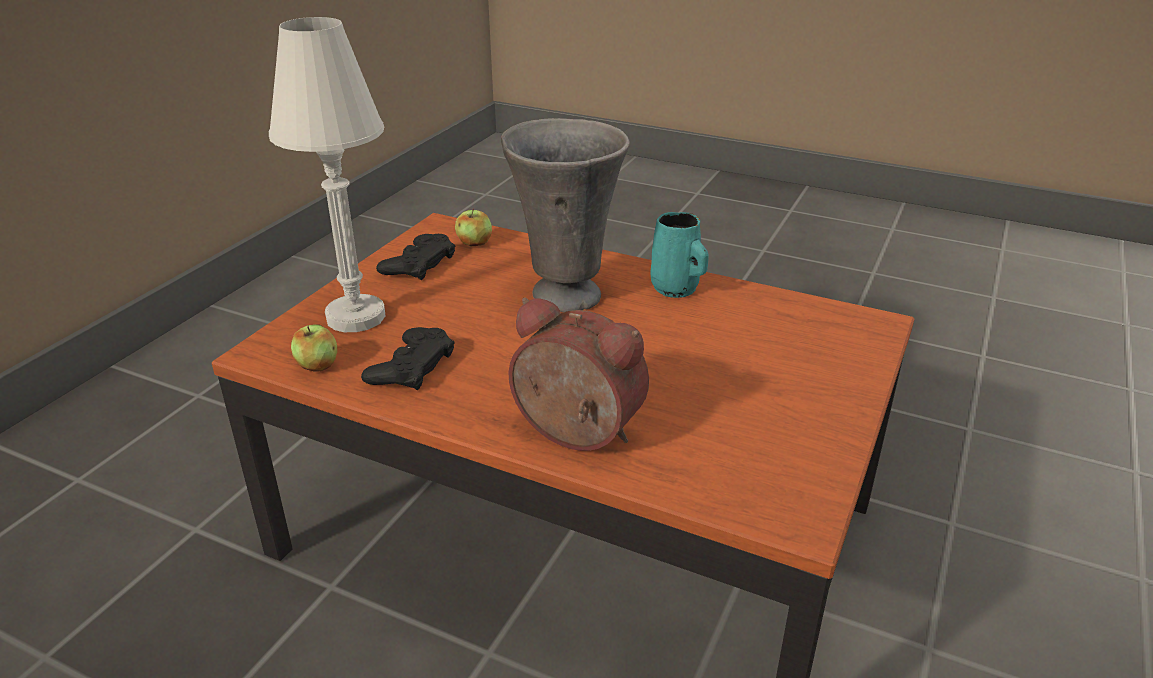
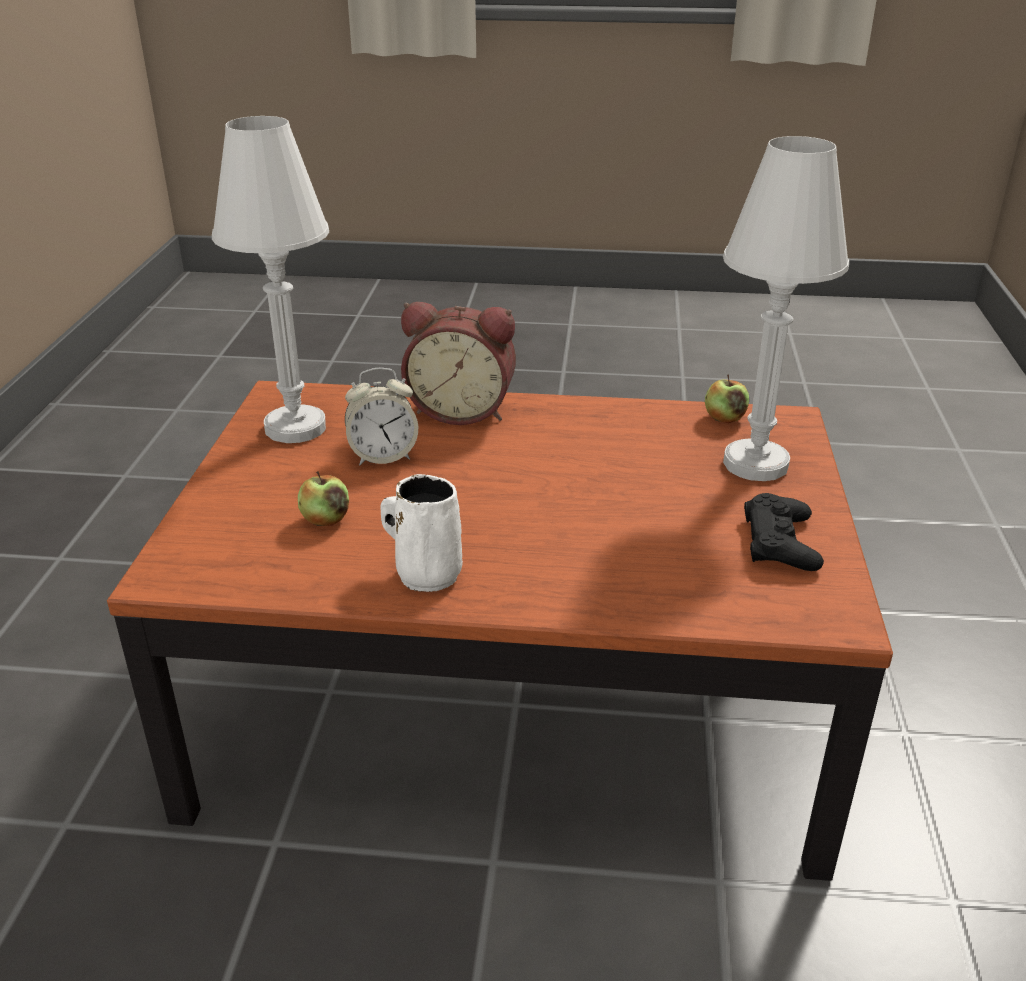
camera: 160 degrees right, 0 degrees up
(411, 367) = (643, 431): black game controller -> none
(474, 243) = (752, 594): apple -> apple (325, 519)
(565, 295) = (560, 536): grey vase -> none
(676, 289) = (425, 573): turquoise mug -> white mug
(682, 392) = (383, 456): none -> alarm clock
(774, 451) = (295, 428): none -> white table lamp

